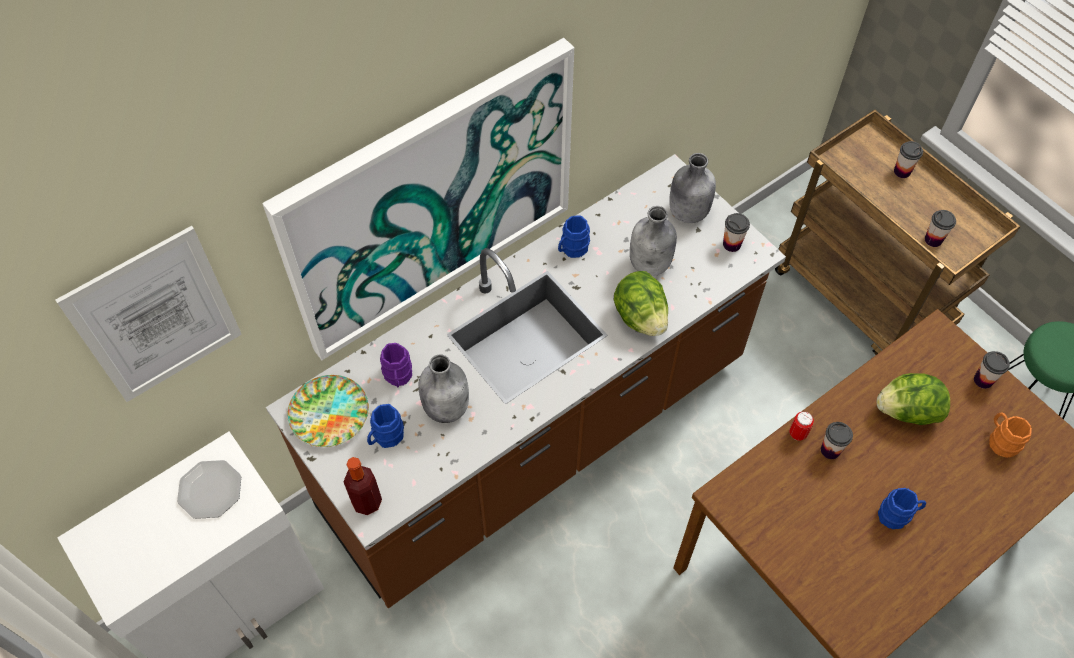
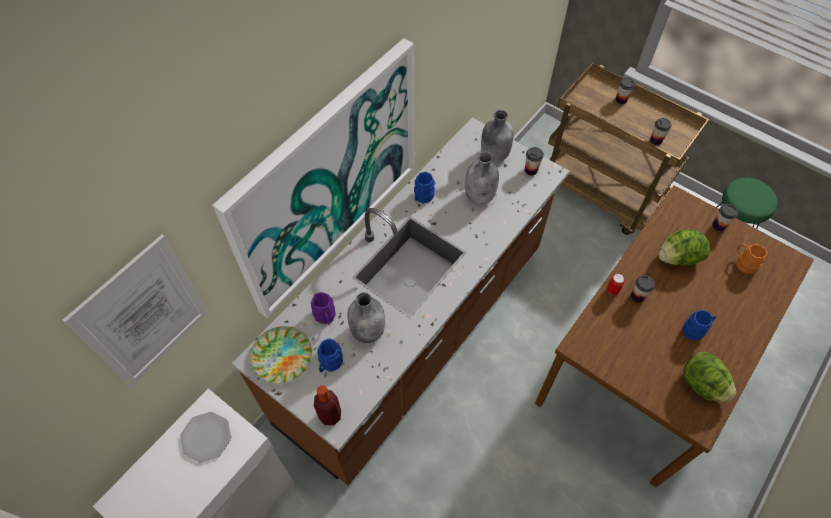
camera: 15 degrees left, 0 degrees up
(640, 317) = (485, 234): lettuce -> lettuce (702, 385)

